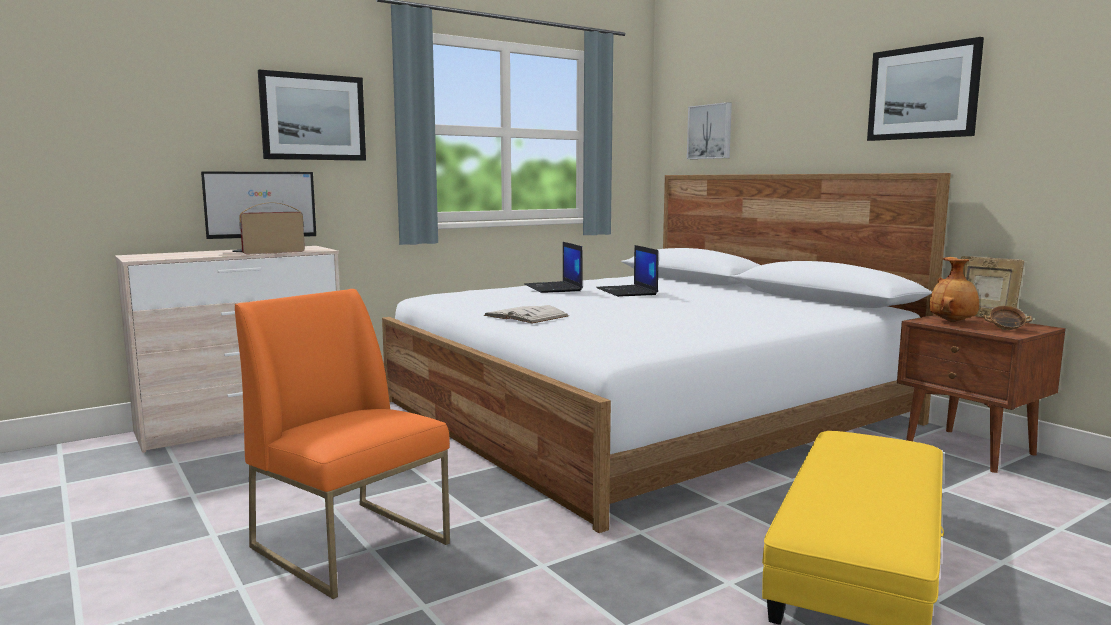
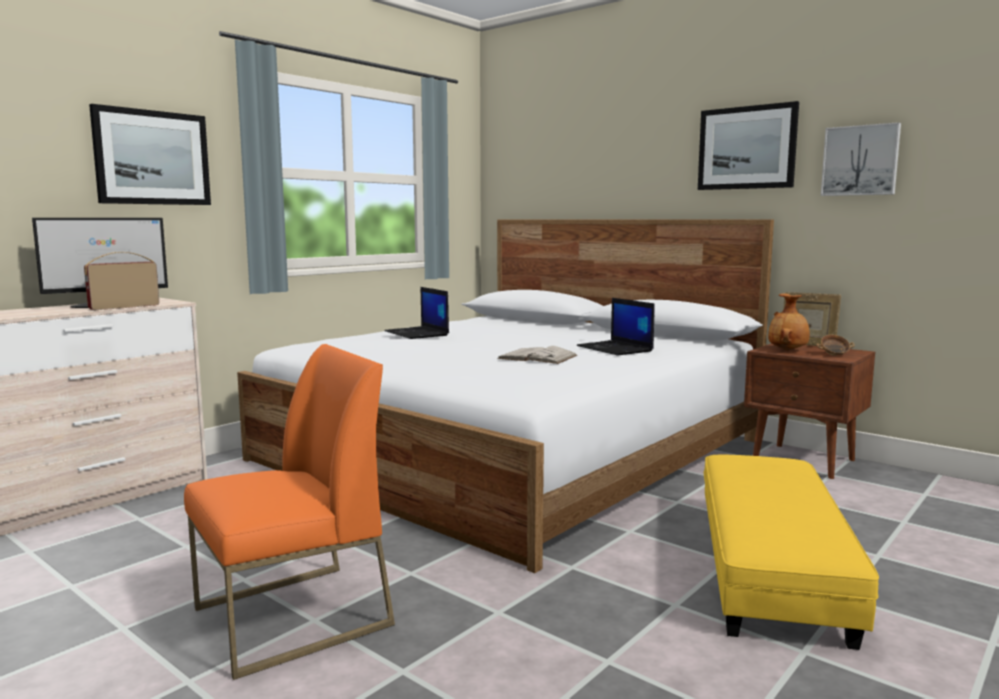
camera: 15 degrees left, 0 degrees up
(352, 545) = (291, 618): orange chair -> orange chair turned 120 degrees clockwise
(526, 316) = (414, 363): white book -> white book (537, 357)
(627, 291) = (489, 334): laptop -> laptop (616, 349)
(710, 131) = (543, 178): picture -> picture (860, 160)

